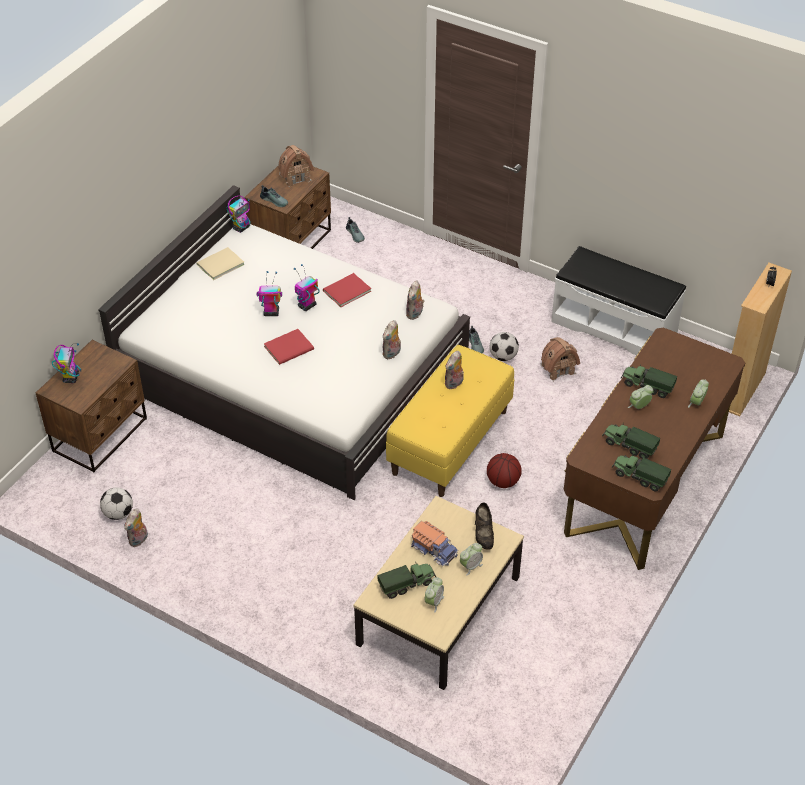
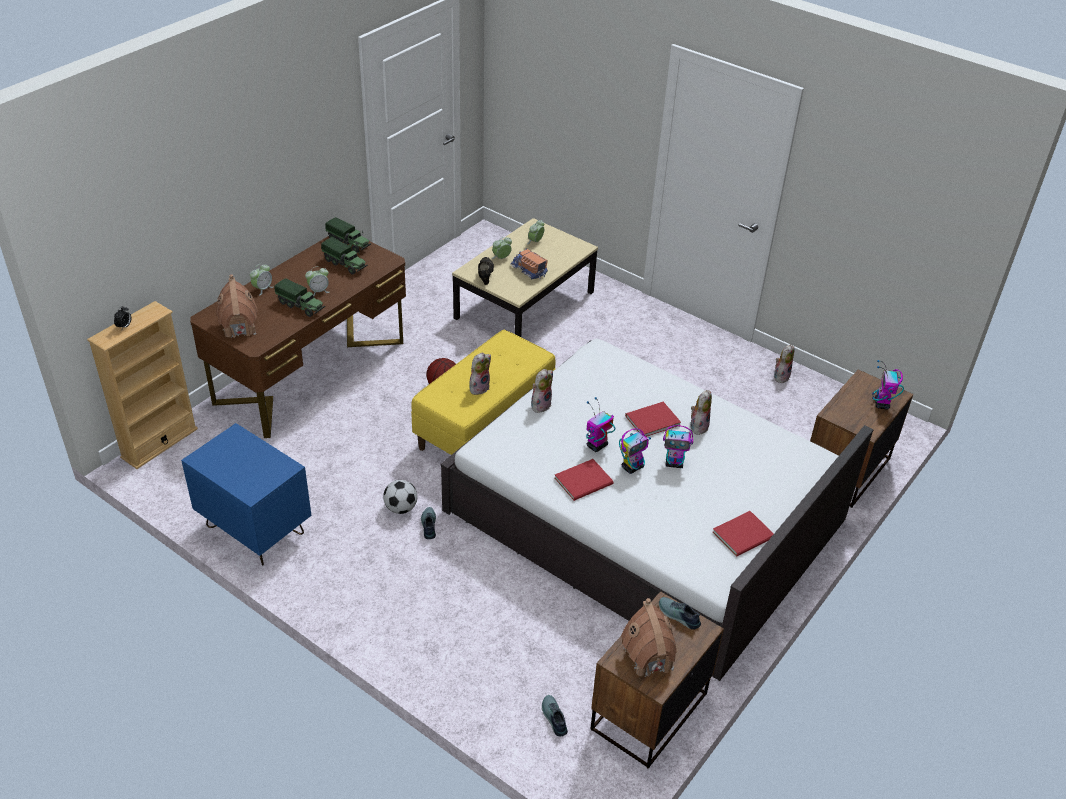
camera: 175 degrees left, 5 degrees down
(118, 513) = (805, 398): football -> none
(219, 264) = (745, 535): beige book -> red book
(241, 227) = (722, 590): toy robot -> toy robot (596, 446)
(407, 585) = (554, 252): toy truck -> none
(415, 314) = (507, 445): plush toy -> plush toy (698, 426)
(558, 369) = (344, 487): toy house -> toy house (239, 327)
(614, 326) = (255, 531): white bench -> blue nightstand

